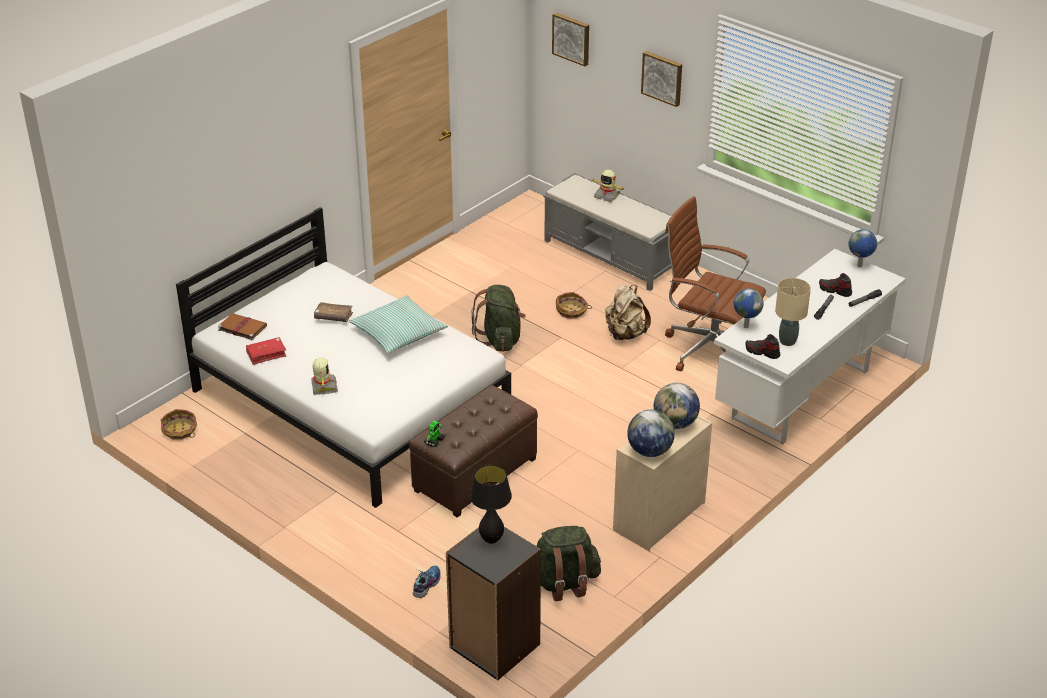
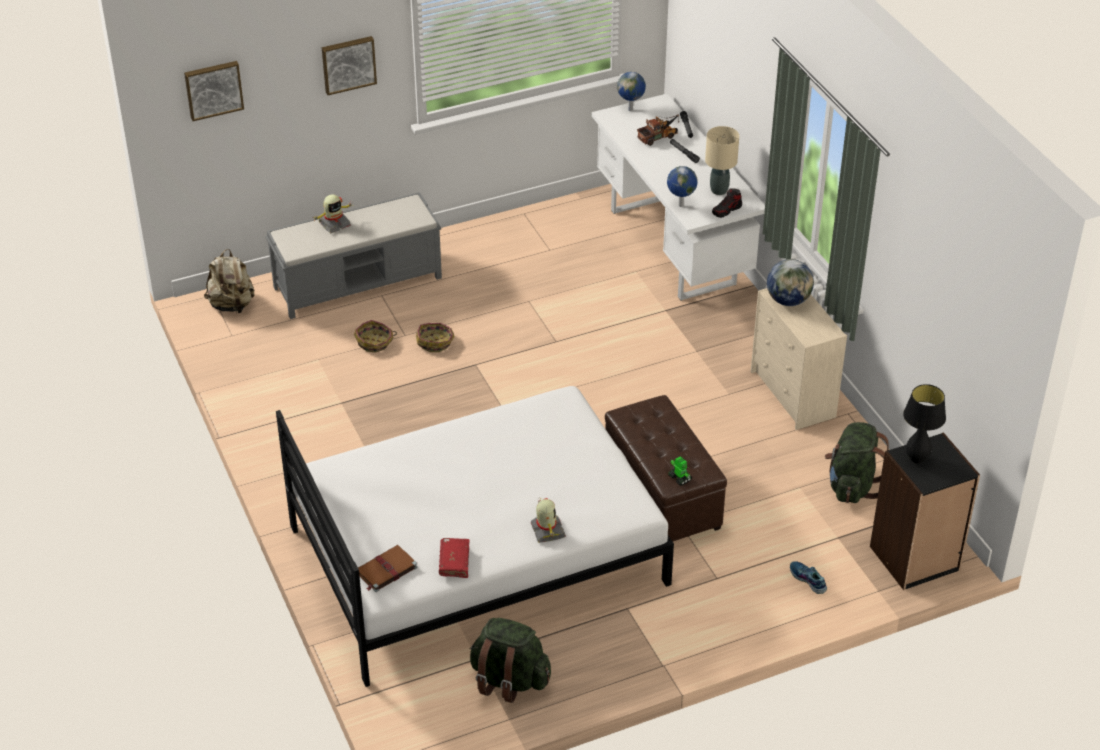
camera: 65 degrees left, 5 degrees up
(179, 431) = (436, 716): basket -> basket (375, 342)
(323, 387) = (547, 531): toy robot -> toy robot turned 60 degrees clockwise
(333, 317) = (421, 488): brown book -> none
(398, 333) = (485, 447): pillow -> none
(500, 339) = (447, 408): green backpack -> green backpack (509, 680)
(625, 334) = (502, 319): beige backpack -> beige backpack (232, 305)
(649, 451) = (819, 329): globe -> none
(709, 348) = (565, 275): brown office chair -> none
(835, 291) = (659, 136): shoe -> toy truck

